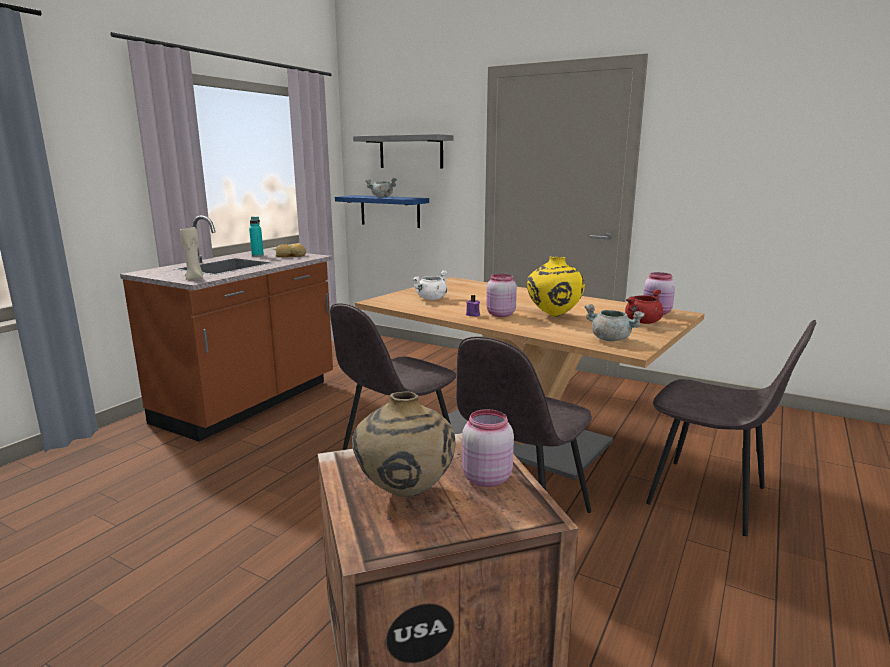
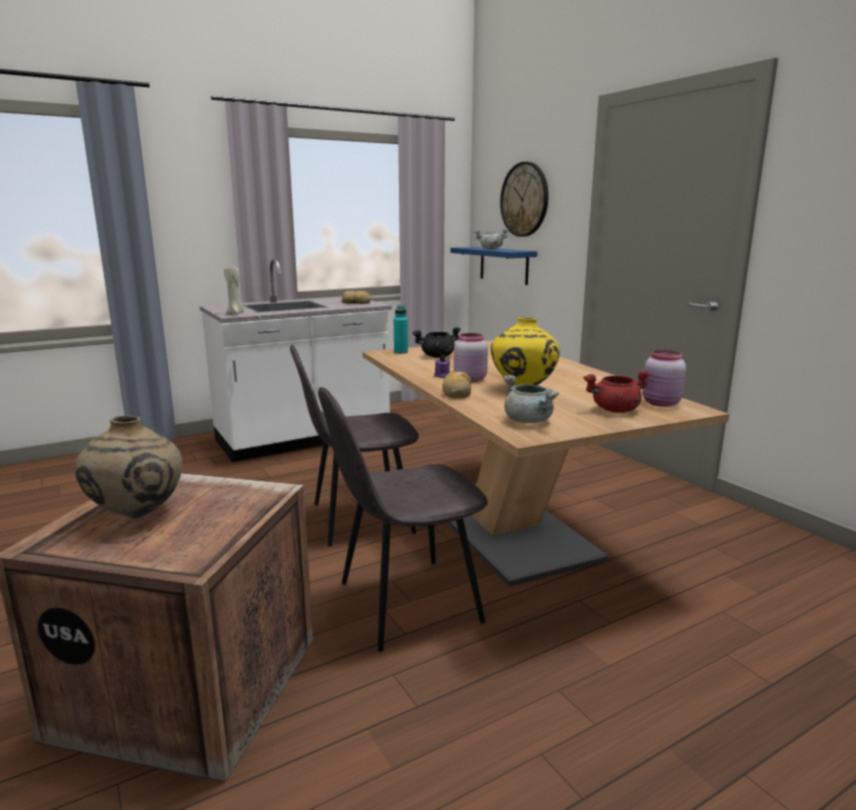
camera: 30 degrees right, 0 degrees up
(249, 403) = (303, 439): brown counter -> white counter
(257, 255) = (331, 300): turquoise bottle -> turquoise bottle (401, 352)
(411, 152) = (524, 199): grey shelf -> wall clock
(431, 299) = (437, 356): white cooking pot -> black cooking pot
(485, 478) = (214, 522): pink jar -> none
(515, 326) = (457, 392): none -> bread
(710, 497) = (655, 657): grey chair -> none

